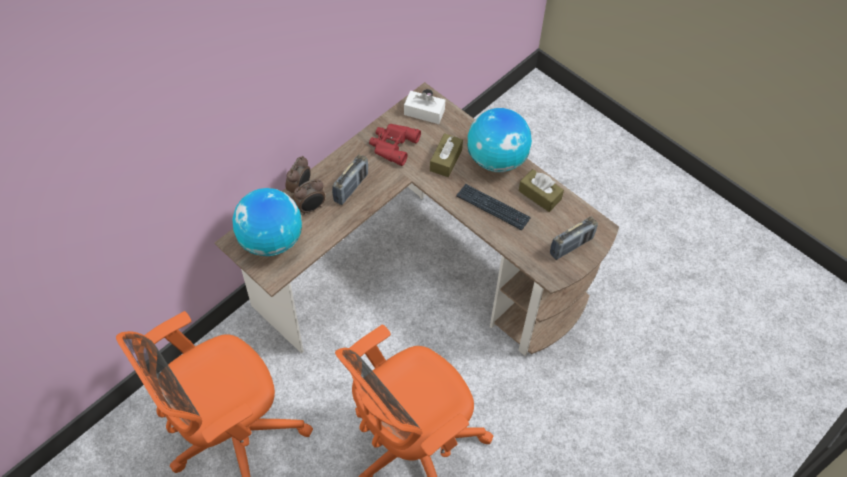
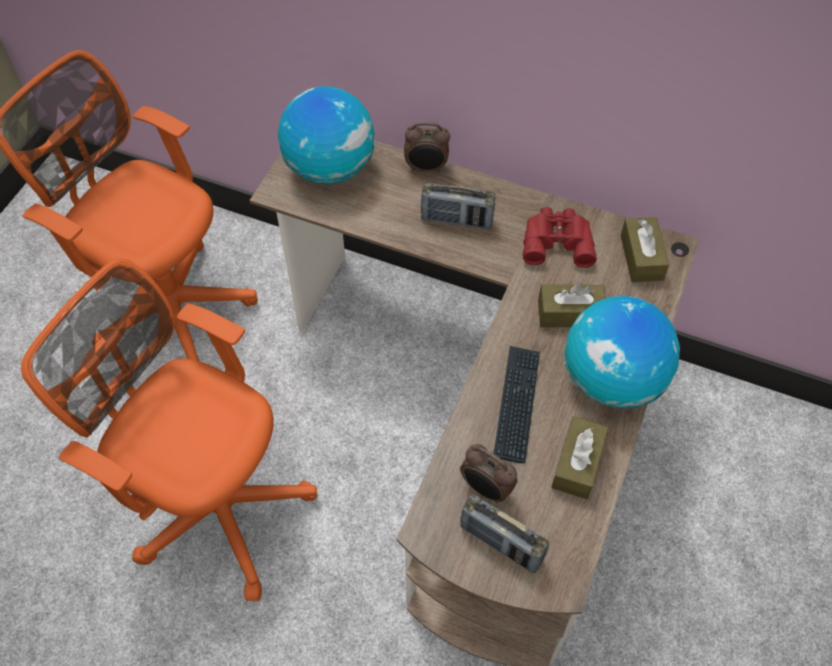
camera: 70 degrees right, 0 degrees up
(311, 208) = (401, 190): alarm clock -> alarm clock (486, 489)
(424, 112) = (641, 257): white tissue box -> brown tissue box

